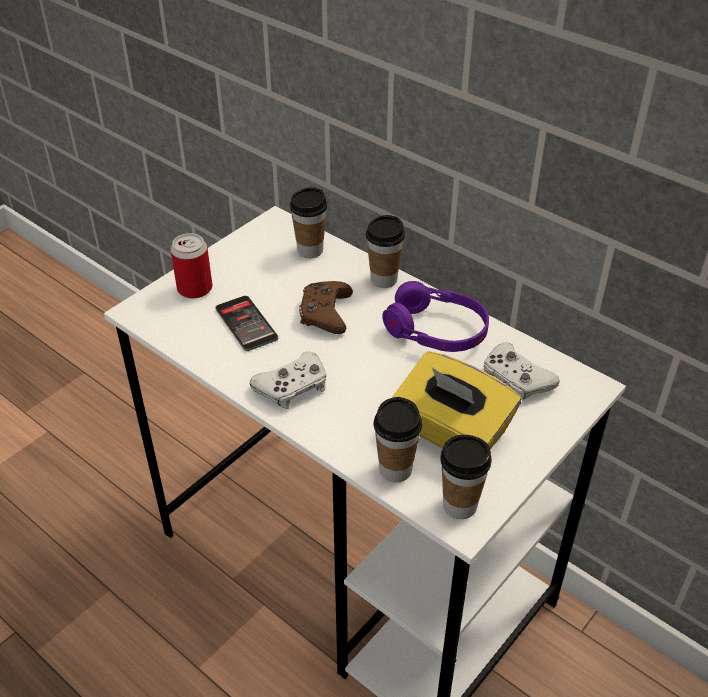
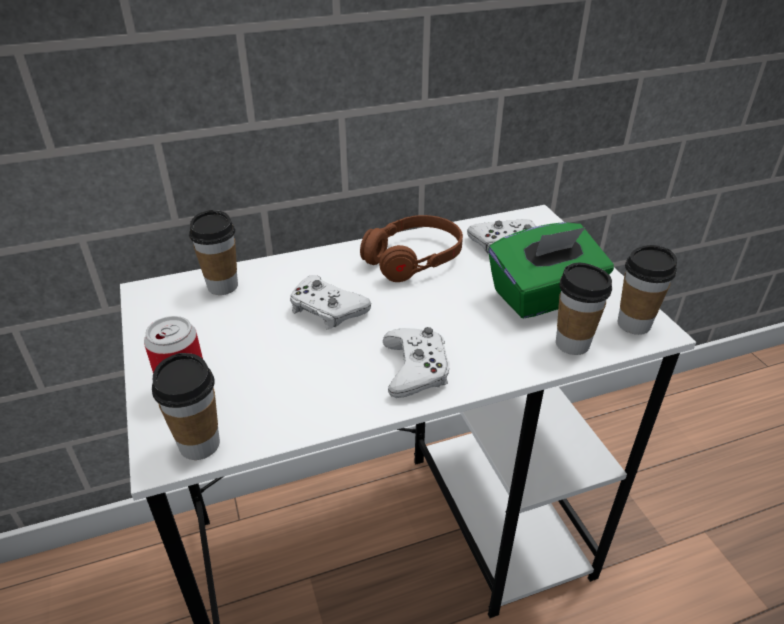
camera: 60 degrees left, 5 degrees down
(246, 324) = (288, 369): phone -> none
(325, 313) = (327, 310): brown game controller -> white game controller
(384, 279) = (316, 260): cup -> cup (199, 444)
(436, 331) = (413, 259): purple headphones -> brown headphones
(451, 432) = (544, 297): yellow tissue box -> green tissue box

